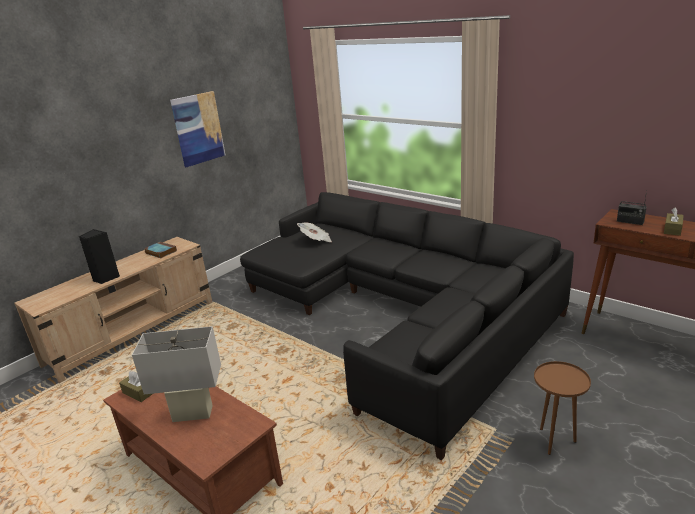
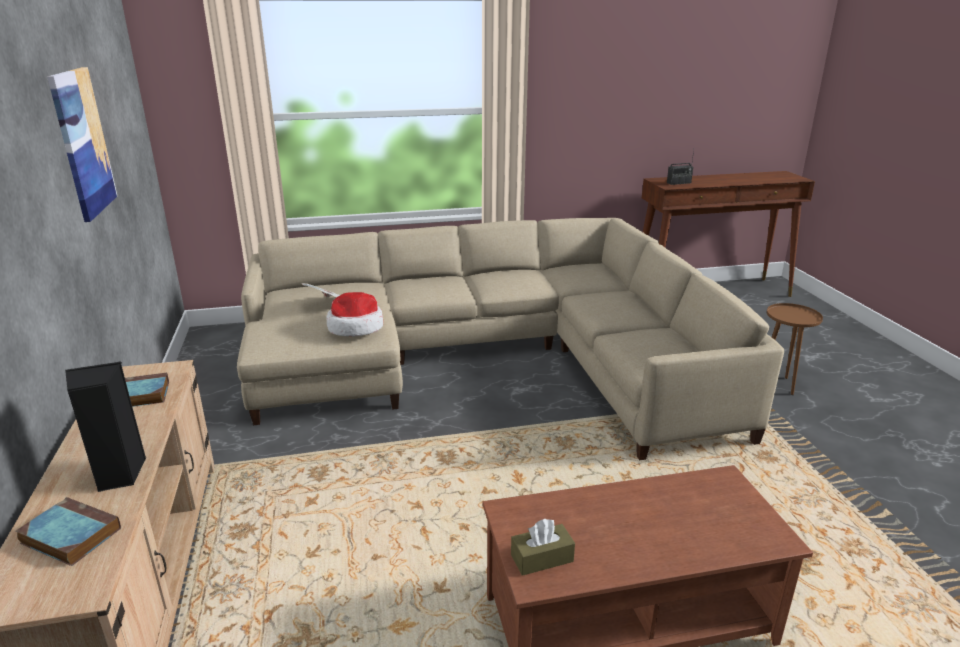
camera: 55 degrees left, 0 degrees up
(66, 291) = (69, 536): none -> book
(192, 414) = (655, 520): white table lamp -> none
(302, 257) = (355, 327): none -> hat
(400, 312) = (490, 358): black sofa -> beige sofa
(672, 229) = (713, 181): brown tissue box -> none

